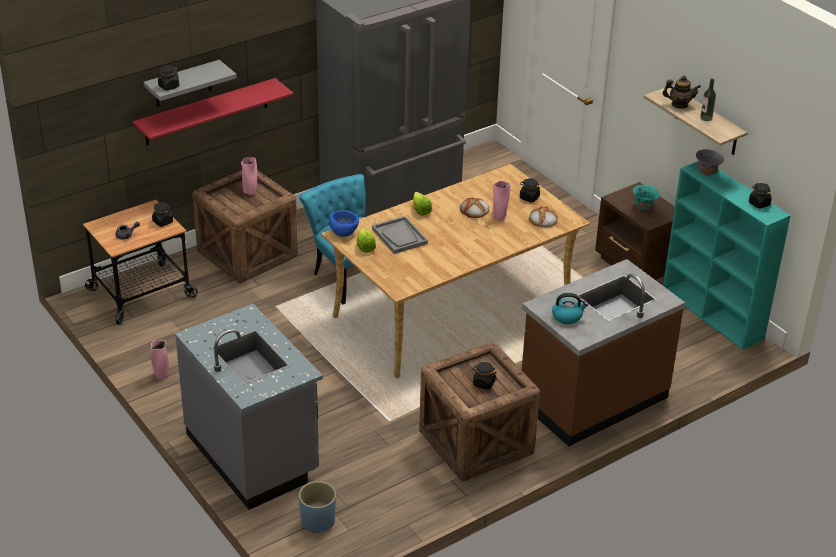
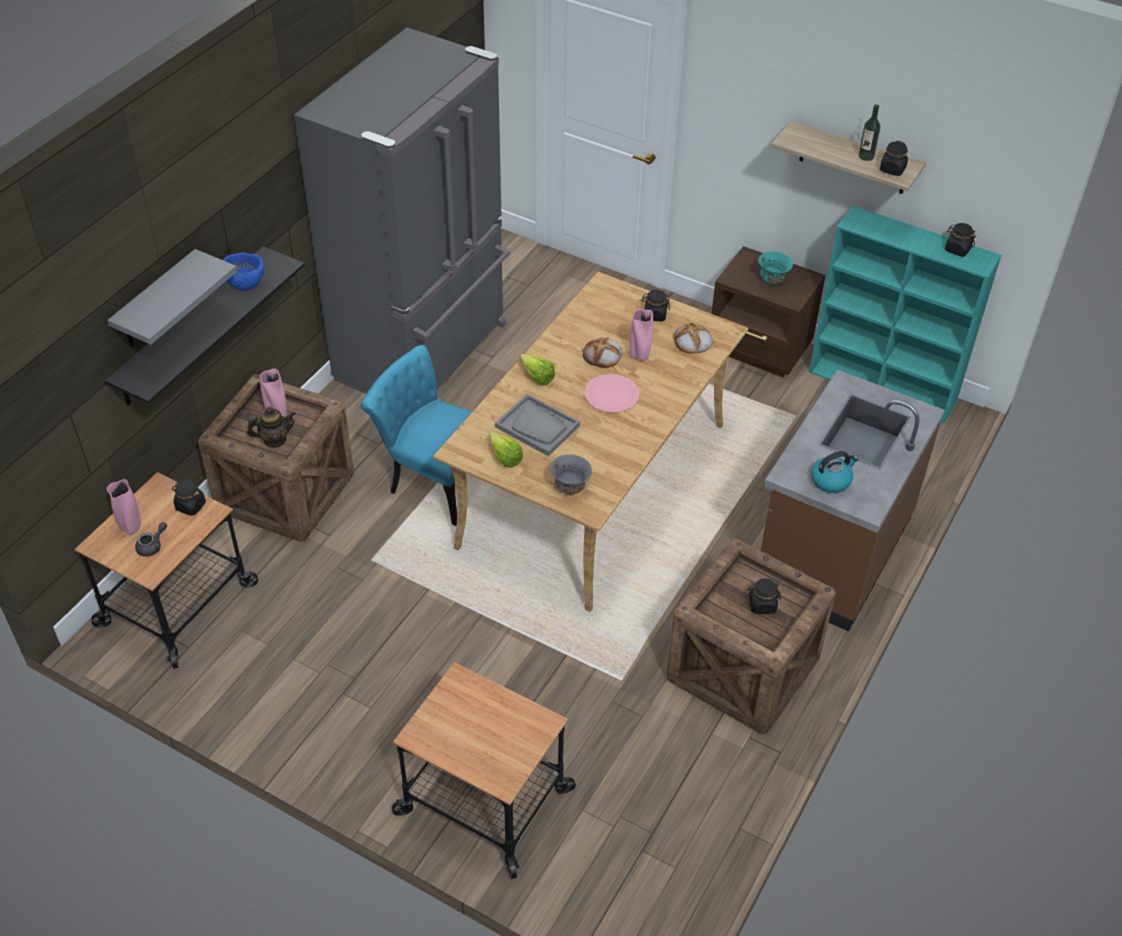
camera: 25 degrees left, 10 degrees up
(161, 376) = (285, 727): pink vase -> pink vase (131, 528)
(168, 86) = (152, 317): black jar -> black jar (892, 169)
(206, 112) = (191, 327): red shelf -> black shelf
(253, 454) = (484, 803): grey counter -> cart
(318, 521) = (630, 872): blue planter -> none
(344, 233) = (463, 445): blue bowl -> blue bowl (245, 284)
(463, 233) = (612, 395): none -> pink plate
(679, 105) = (822, 146): teapot -> teapot (274, 440)
(707, 172) = (870, 224): grey bowl -> grey bowl (570, 488)

